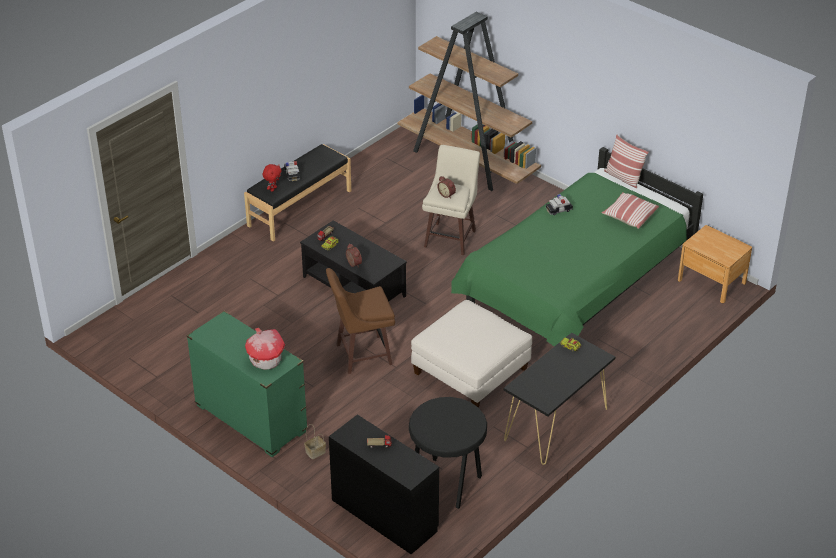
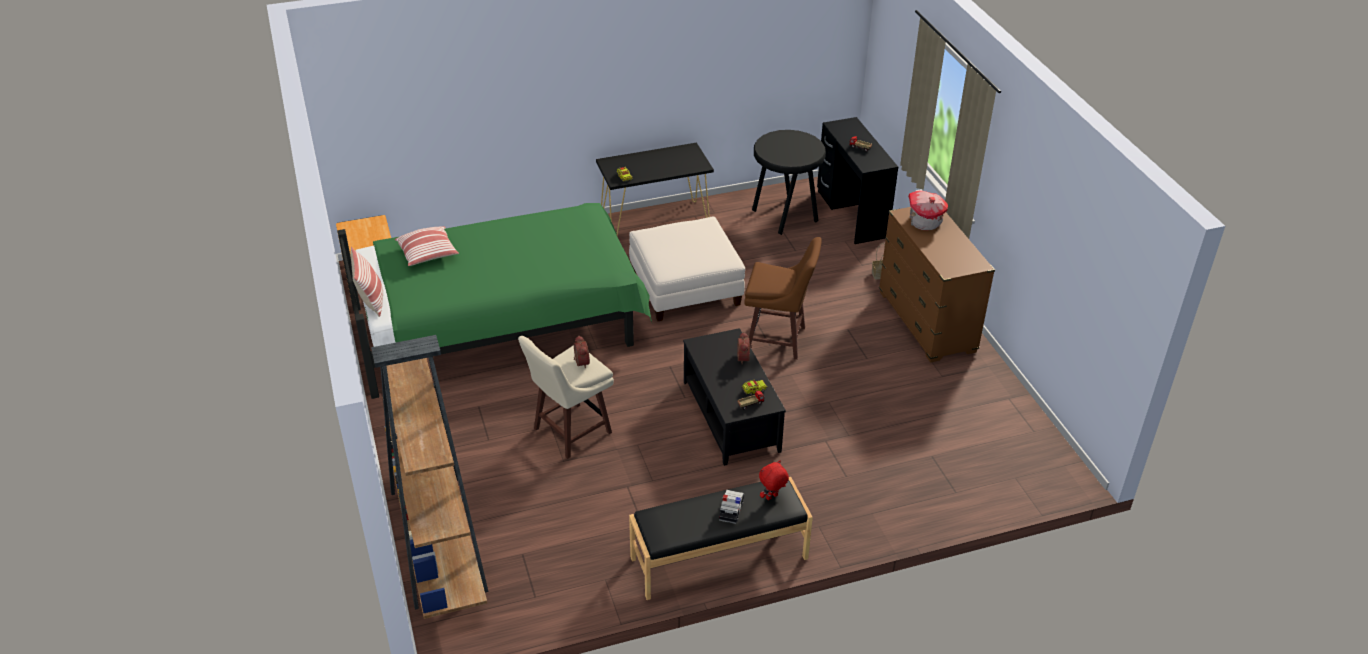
camera: 150 degrees left, 0 degrees up
(250, 419) = (926, 322): green dresser -> brown dresser
(558, 210) = (487, 288): toy car -> none

